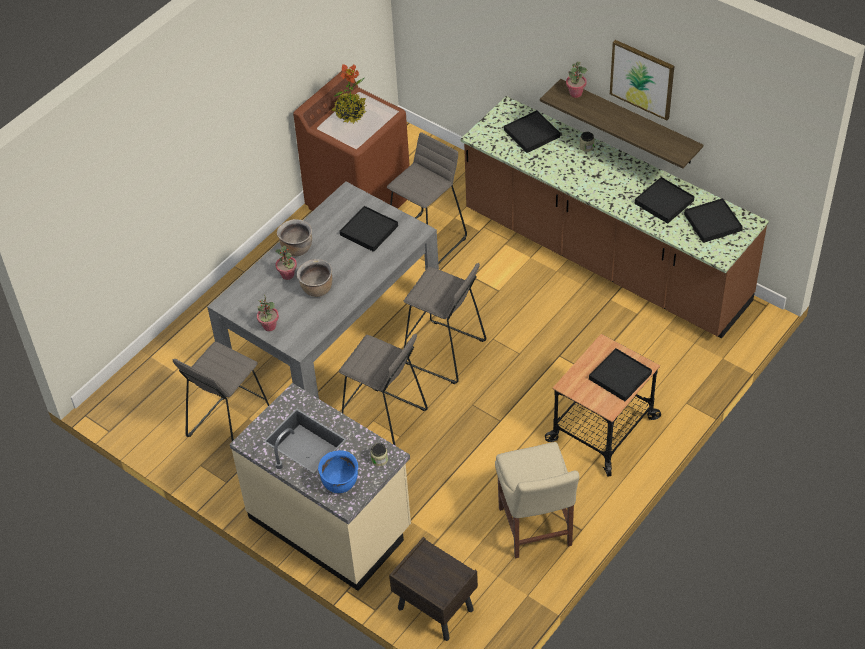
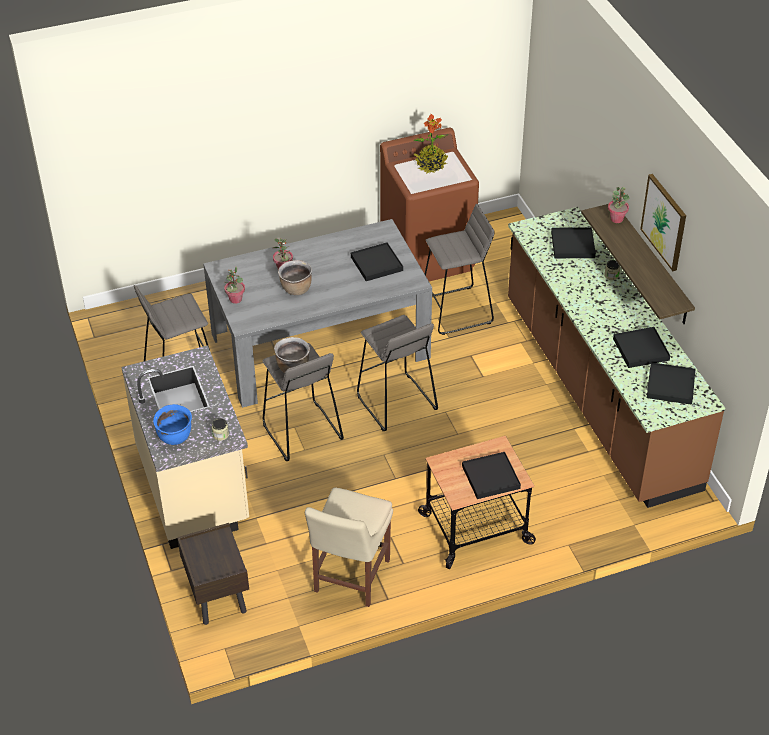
camera: 30 degrees right, 5 degrees down
(297, 248) = (308, 252): brown cooking pot -> brown cooking pot (292, 367)

